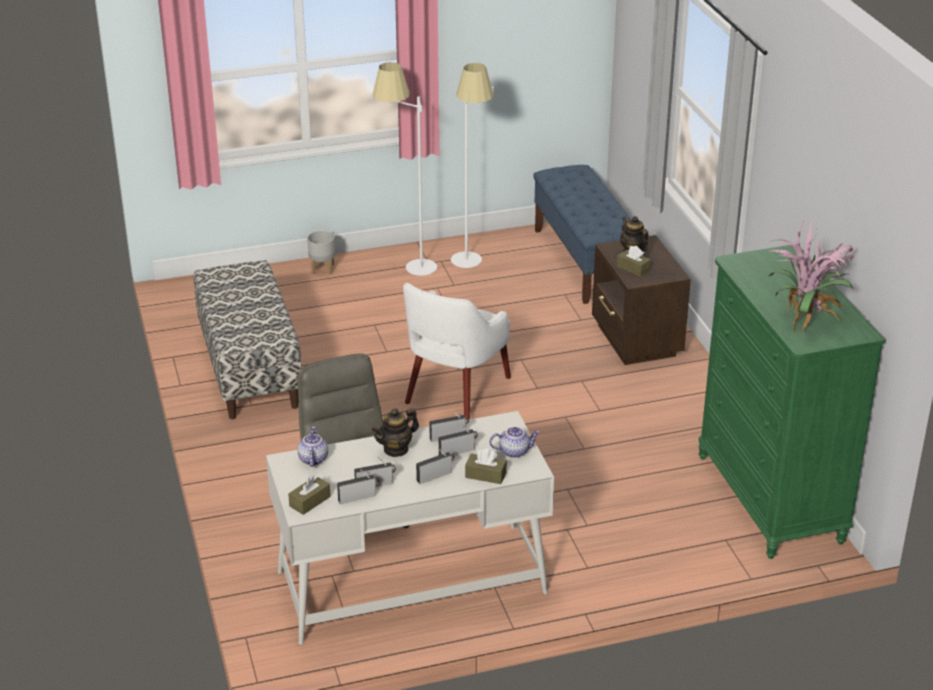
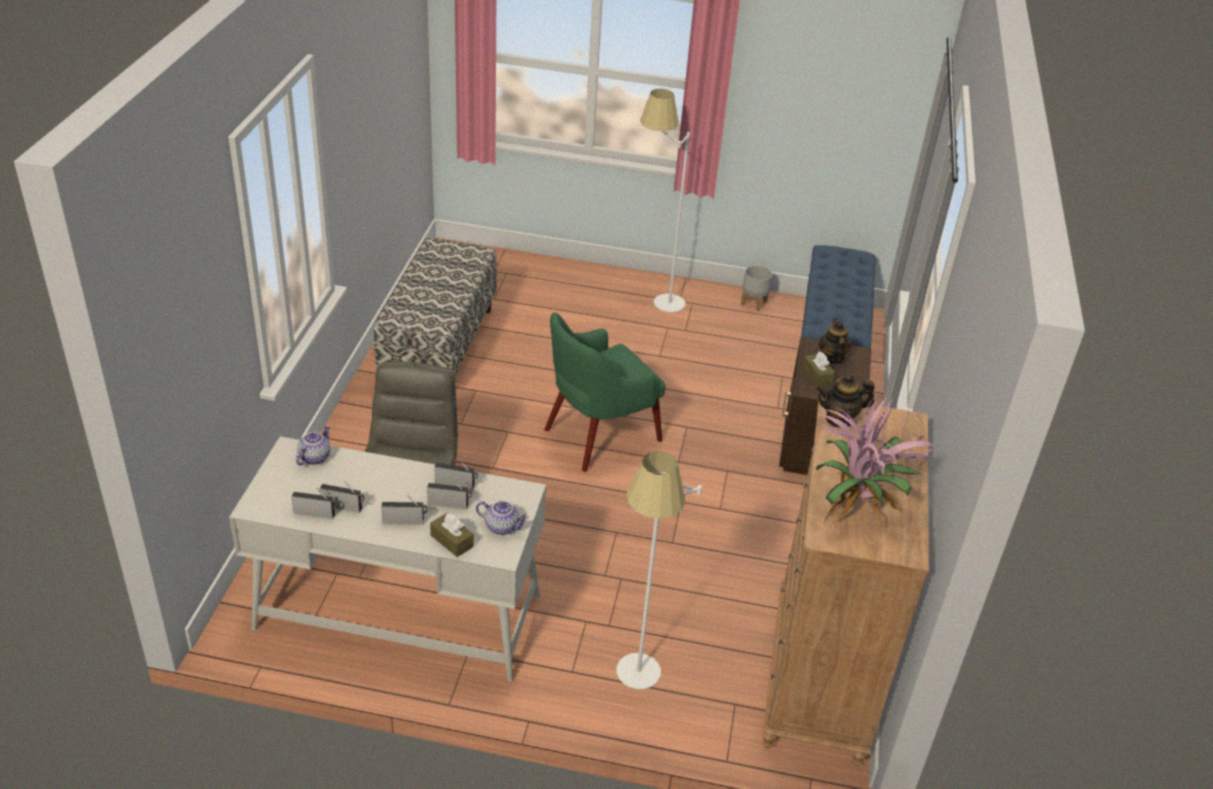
camera: 25 degrees right, 5 degrees up
(310, 501) = (271, 499): brown tissue box -> none
(322, 268) = (581, 274): grey planter -> grey planter (754, 303)
(396, 449) = (396, 478): teapot -> teapot (839, 419)
(455, 391) = (599, 435): white armchair -> green armchair
(471, 266) = (716, 318): white floor lamp -> white floor lamp (636, 687)
(770, 499) = (819, 679): green dresser -> brown dresser

